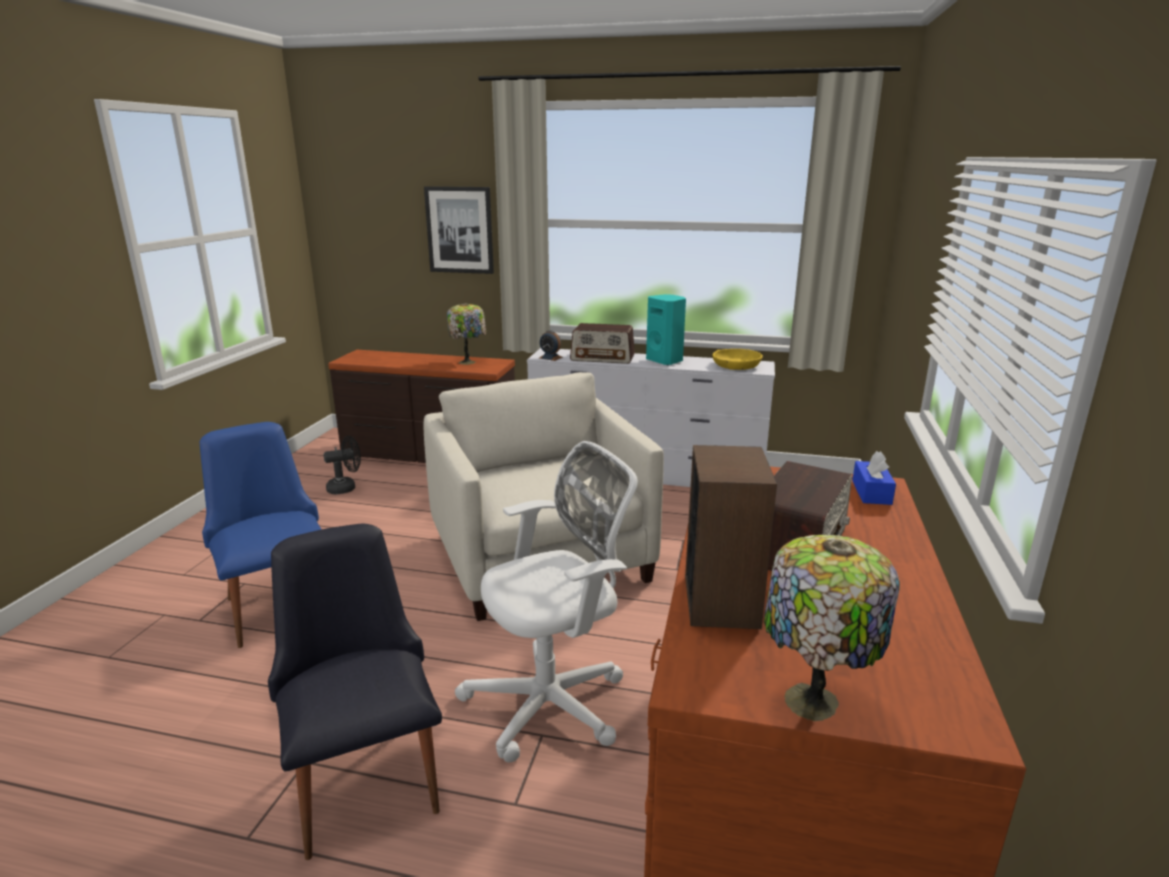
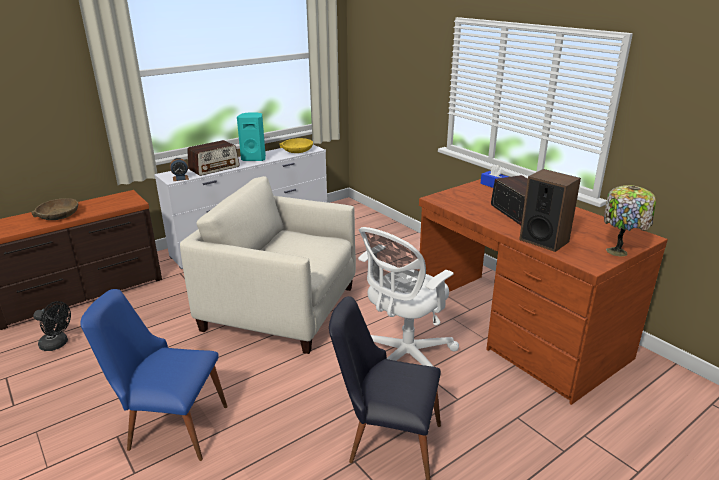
camera: 50 degrees left, 5 degrees up
(346, 488) = (57, 344): black fan -> black fan turned 90 degrees clockwise
(418, 361) = (58, 215): none -> brown bowl
(460, 230) = (50, 91): picture -> none
(468, 362) = (103, 202): table lamp -> none
(553, 702) = (404, 358): white office chair -> white office chair turned 150 degrees counterclockwise

